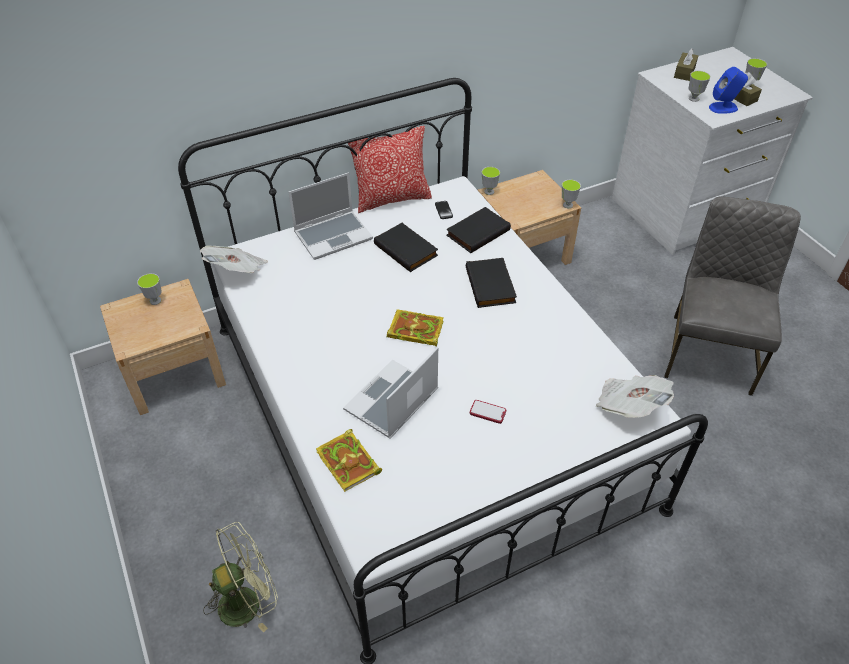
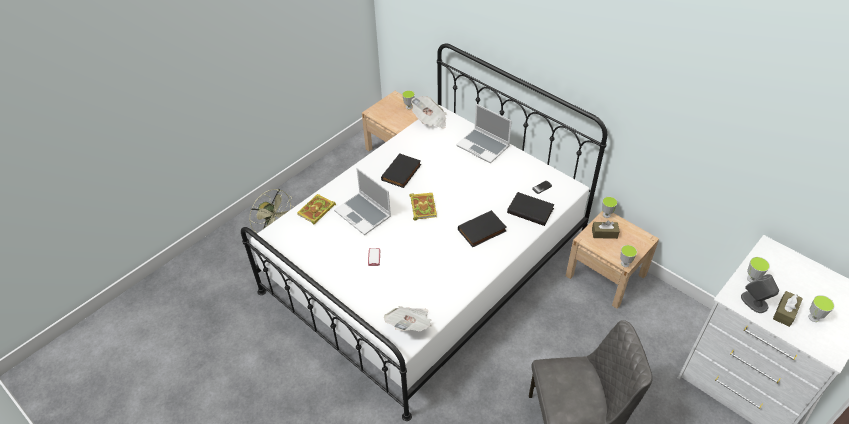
camera: 70 degrees right, 0 degrees up
(392, 199) = (536, 160): pillow -> none
(392, 401) = (363, 214): laptop -> laptop turned 150 degrees counterclockwise
(407, 249) = (491, 182): black book -> black book (402, 173)
(684, 72) = (793, 266): brown tissue box -> brown tissue box (604, 233)
(723, 108) = (754, 302): blue speaker -> grey speaker

